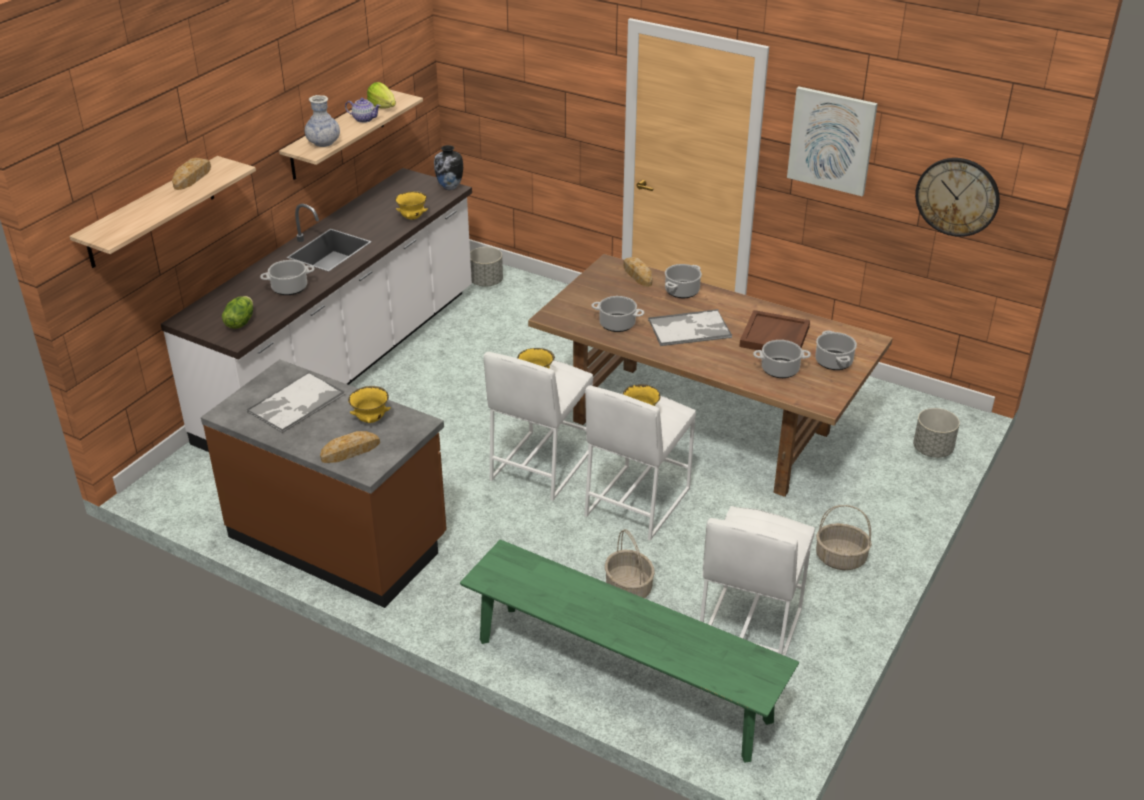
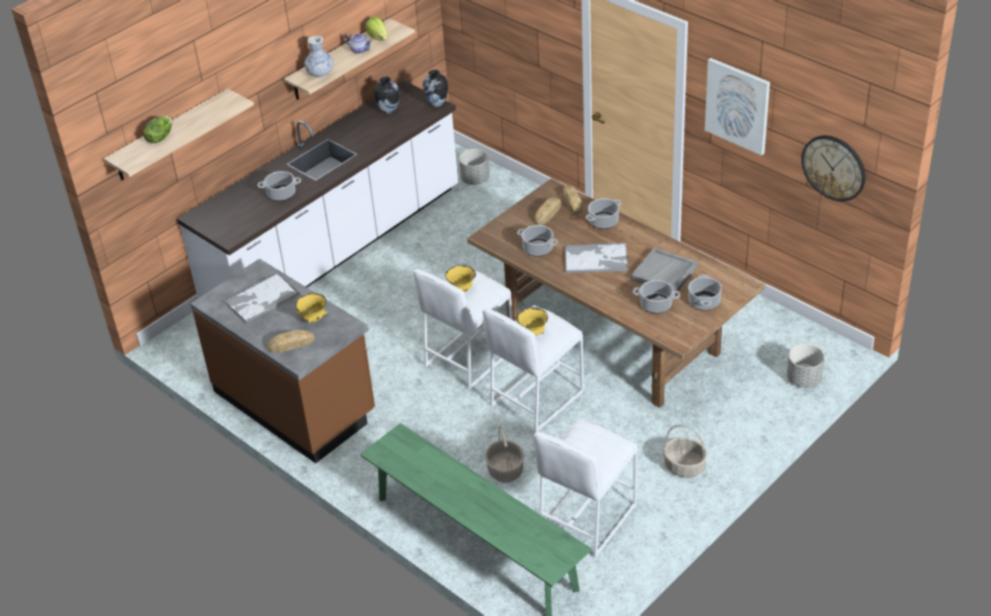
camera: 15 degrees right, 5 degrees up
(192, 177) = (204, 109): bread -> bread (548, 213)
(240, 322) = (236, 223): lettuce -> lettuce (160, 137)
(395, 197) = (388, 110): none -> vase
(413, 218) = (397, 133): yellow bowl -> none
(775, 337) = (664, 273): brown tray -> grey tray

